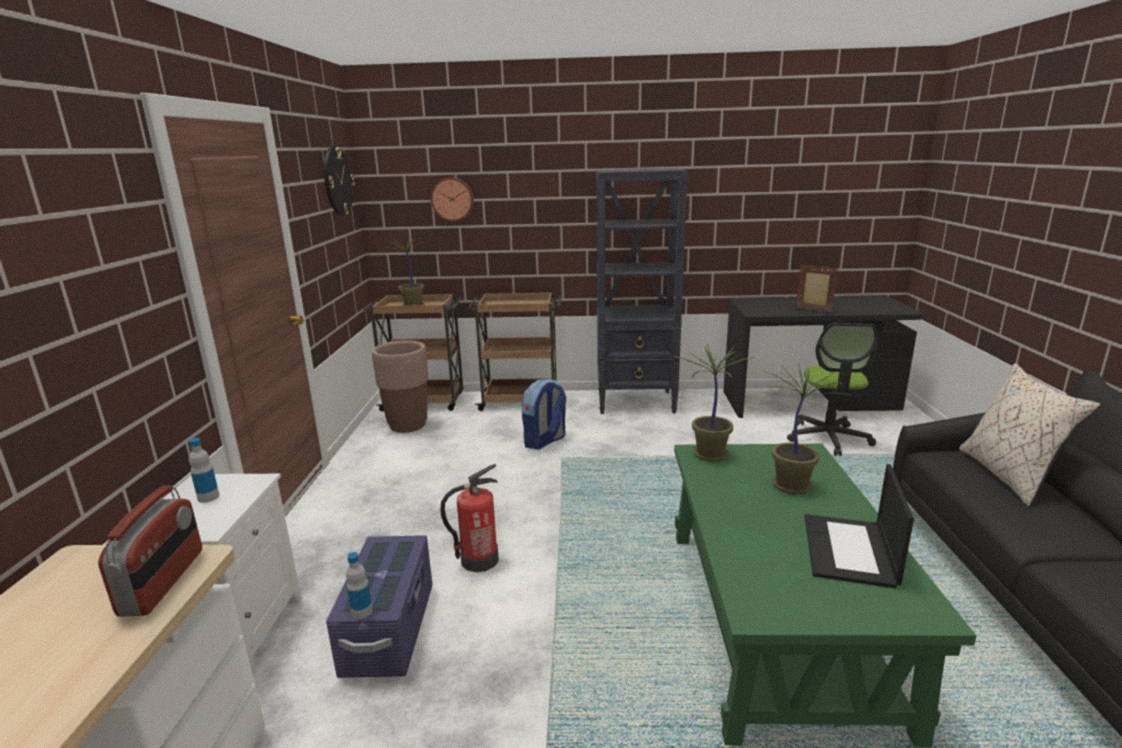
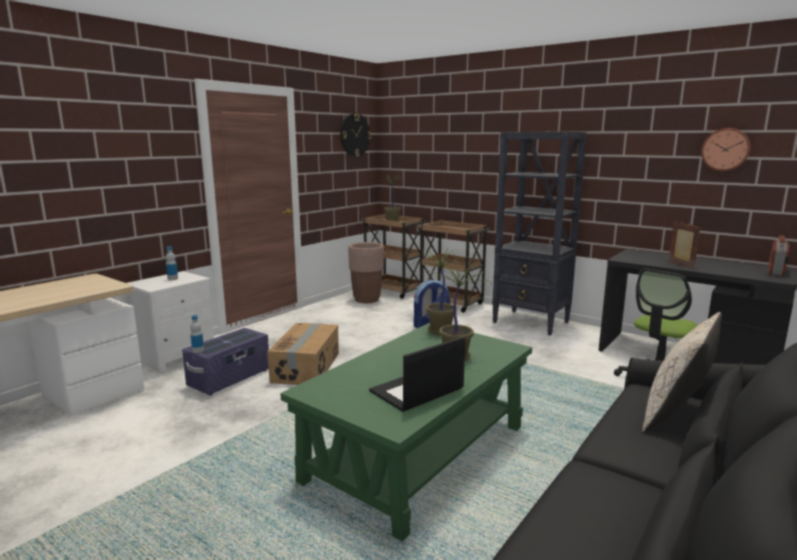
camera: 35 degrees right, 5 degrees down
(164, 582) = (97, 288): radio -> radio (776, 271)
(452, 199) = (429, 151): wall clock -> wall clock (725, 149)
(479, 560) = (307, 367): fire extinguisher -> cardboard box

